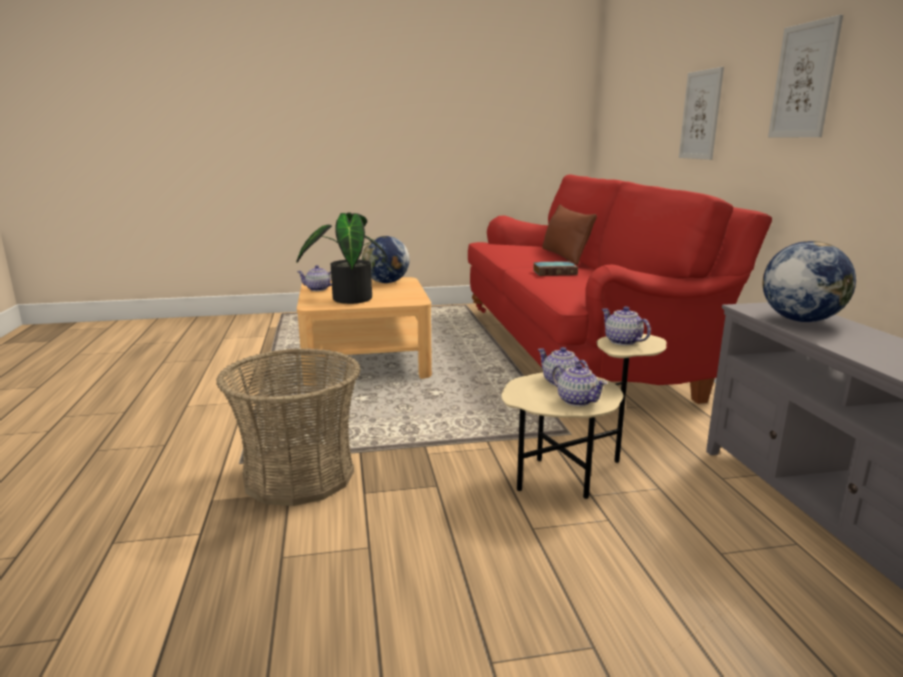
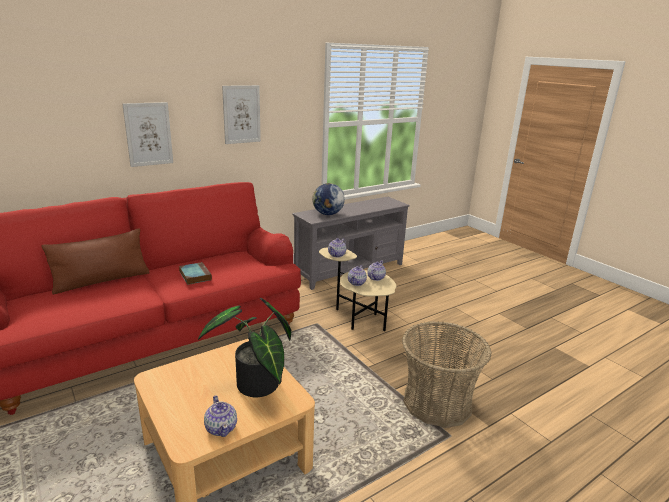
camera: 115 degrees left, 5 degrees up
(386, 282) = (171, 386): globe -> none

